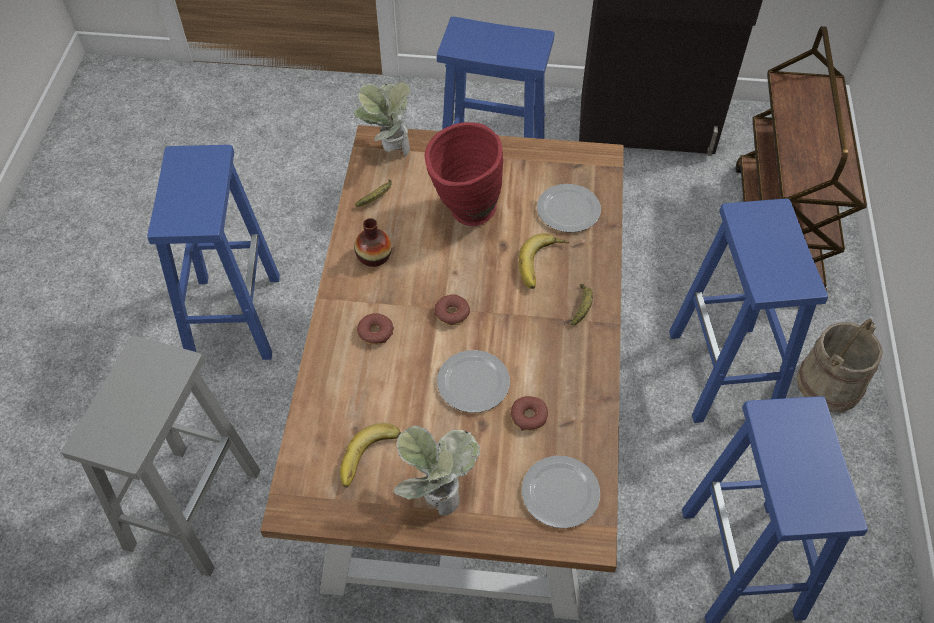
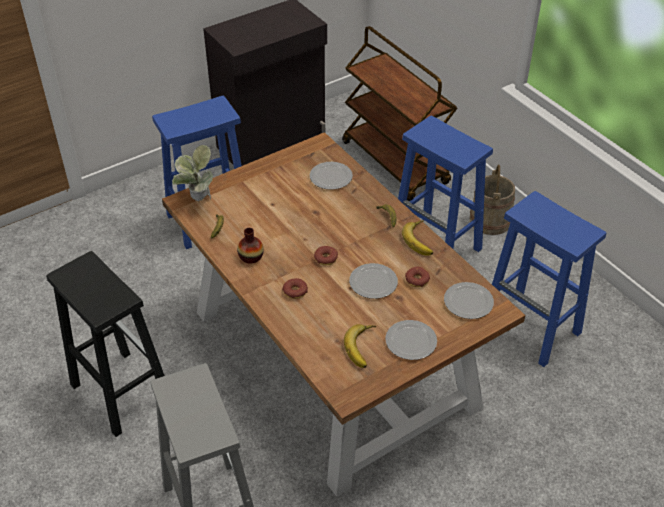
camera: 40 degrees left, 10 degrees down
(234, 315) = (120, 391): blue stool -> black stool
(435, 494) = (411, 342): potted plant -> plate
(463, 214) = (277, 209): red vase -> none
(543, 264) = (346, 209): banana -> banana (421, 240)

